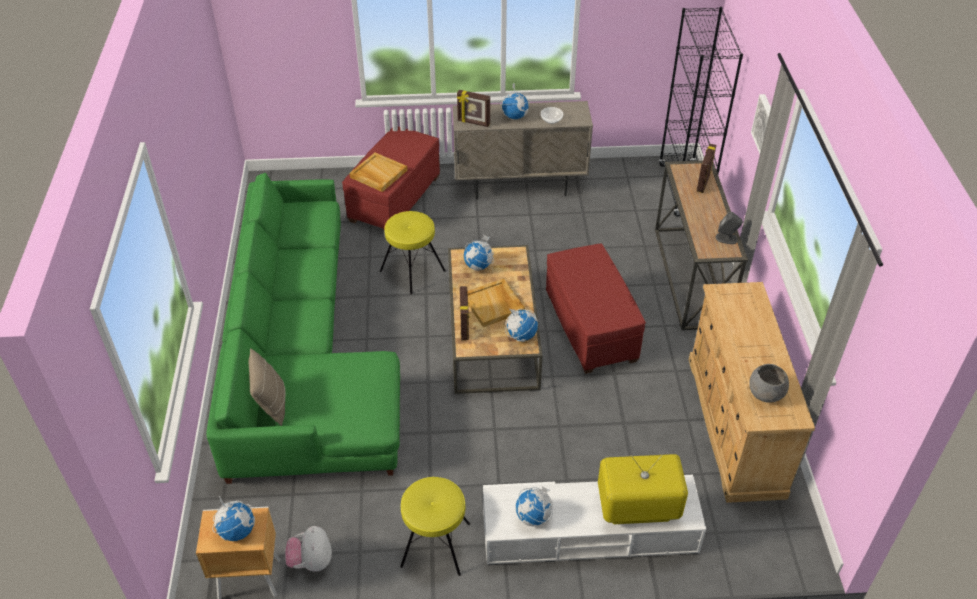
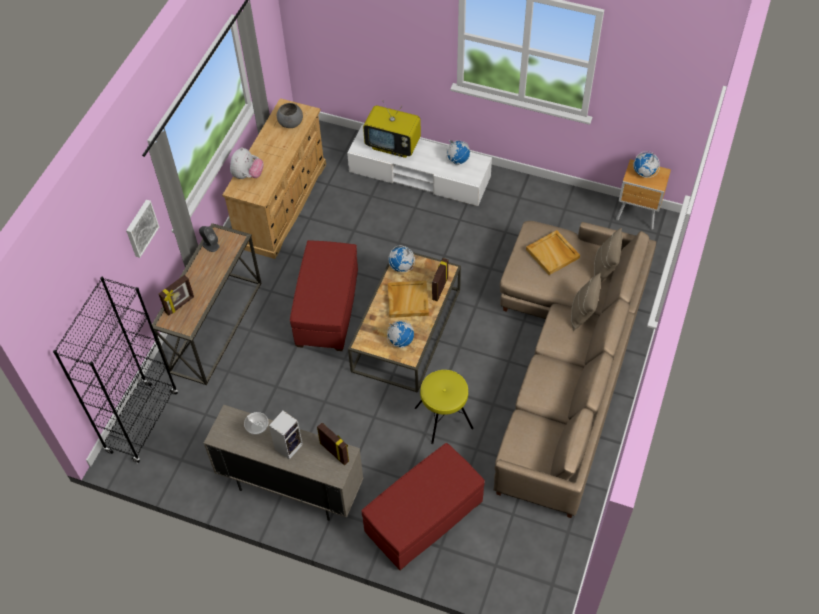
camera: 155 degrees left, 10 degrees up
(287, 344) = (583, 313): none -> beige pillow
(302, 358) = (566, 361): green sofa -> beige sofa
(311, 561) = (596, 213): plush toy -> plush toy (247, 175)
(378, 174) = (445, 477): beige tray -> beige tray (553, 254)
(435, 545) = (516, 198): yellow stool -> none
(515, 116) = (289, 446): globe -> speaker

